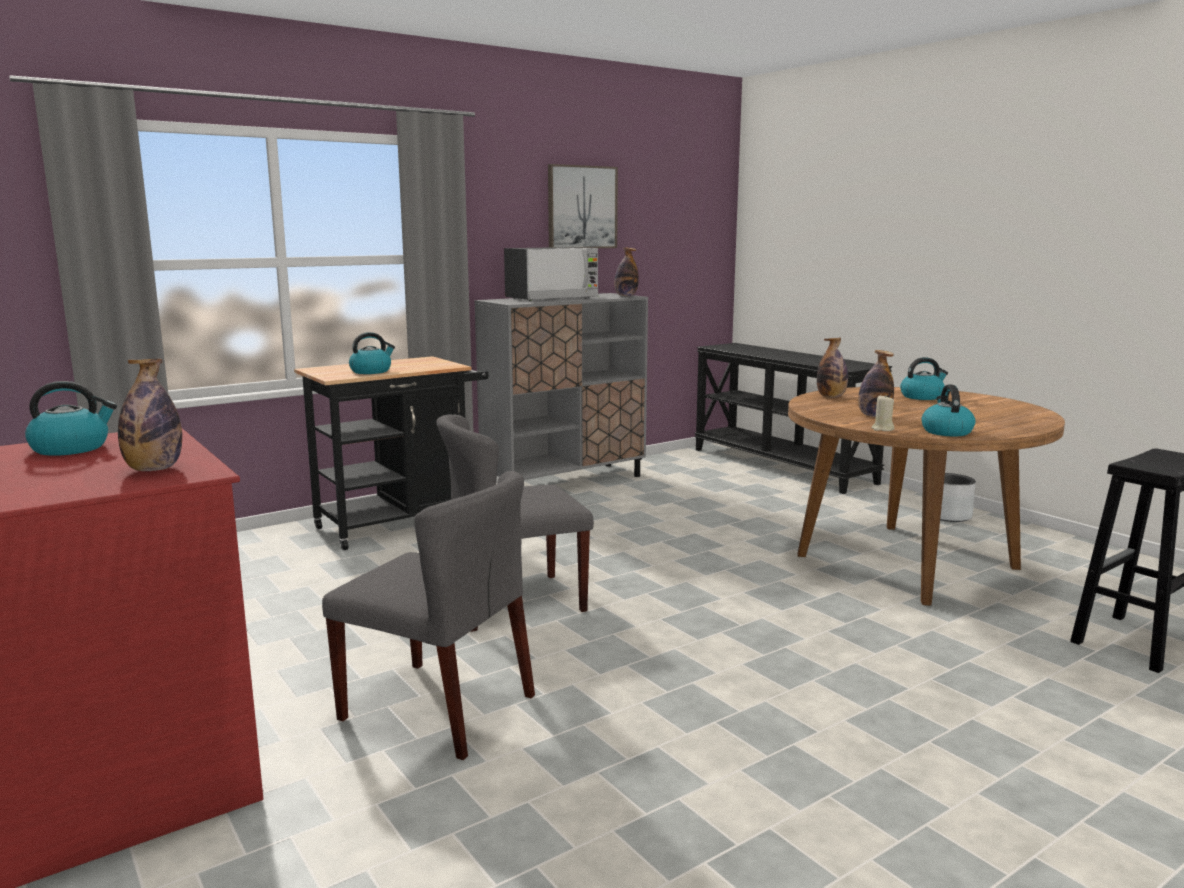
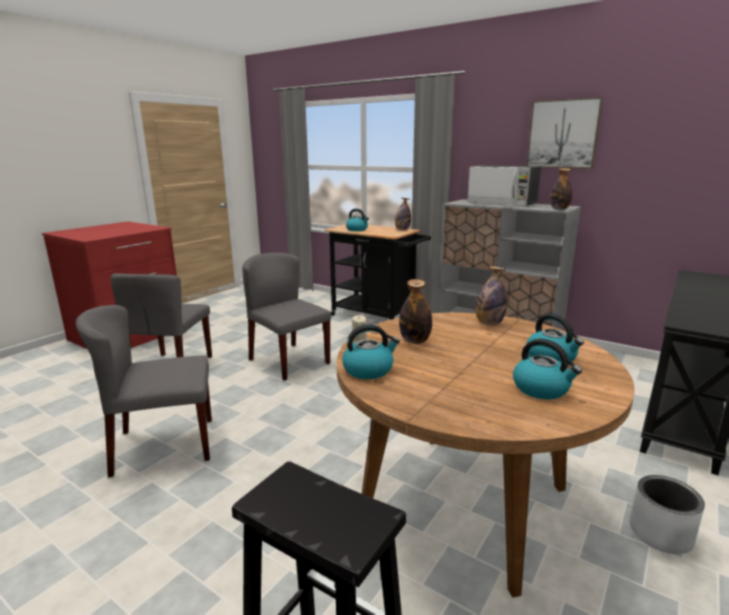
camera: 70 degrees right, 5 degrees up
(72, 448) = (132, 227): kettle -> kettle (542, 389)
(154, 469) = (96, 235): bottle -> bottle (402, 229)
(749, 712) = (163, 446): none -> grey chair

